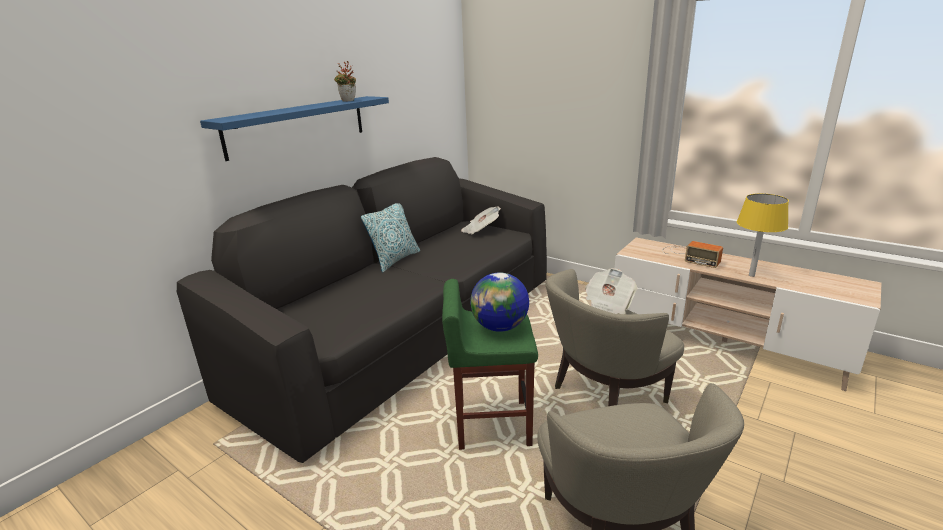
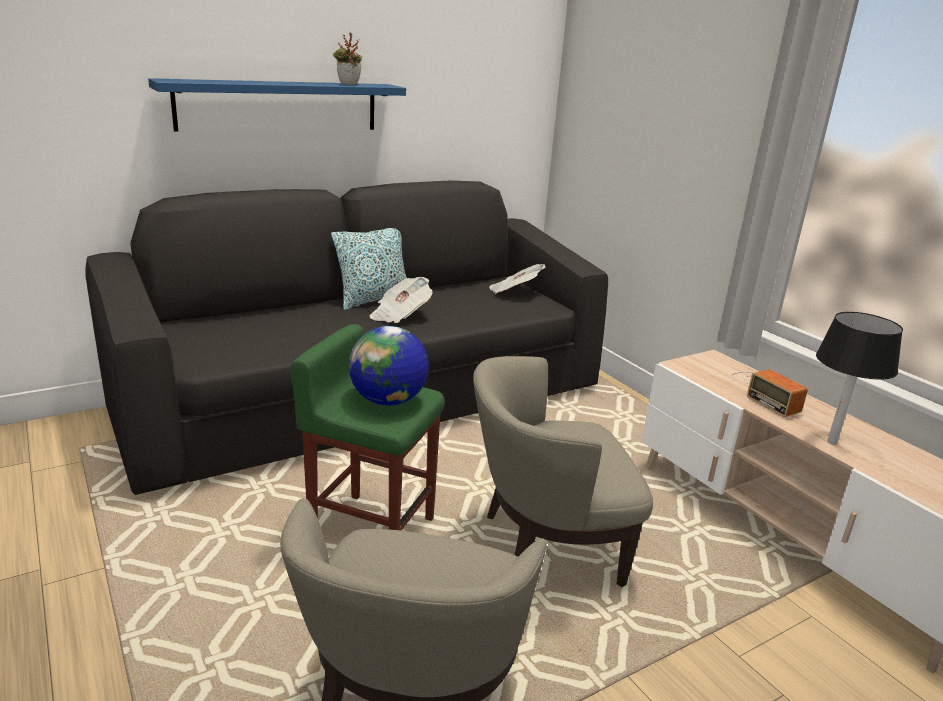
camera: 20 degrees right, 0 degrees up
(608, 305) = (587, 424): newspaper -> newspaper (400, 315)
(751, 275) = (832, 442): yellow table lamp -> black table lamp

